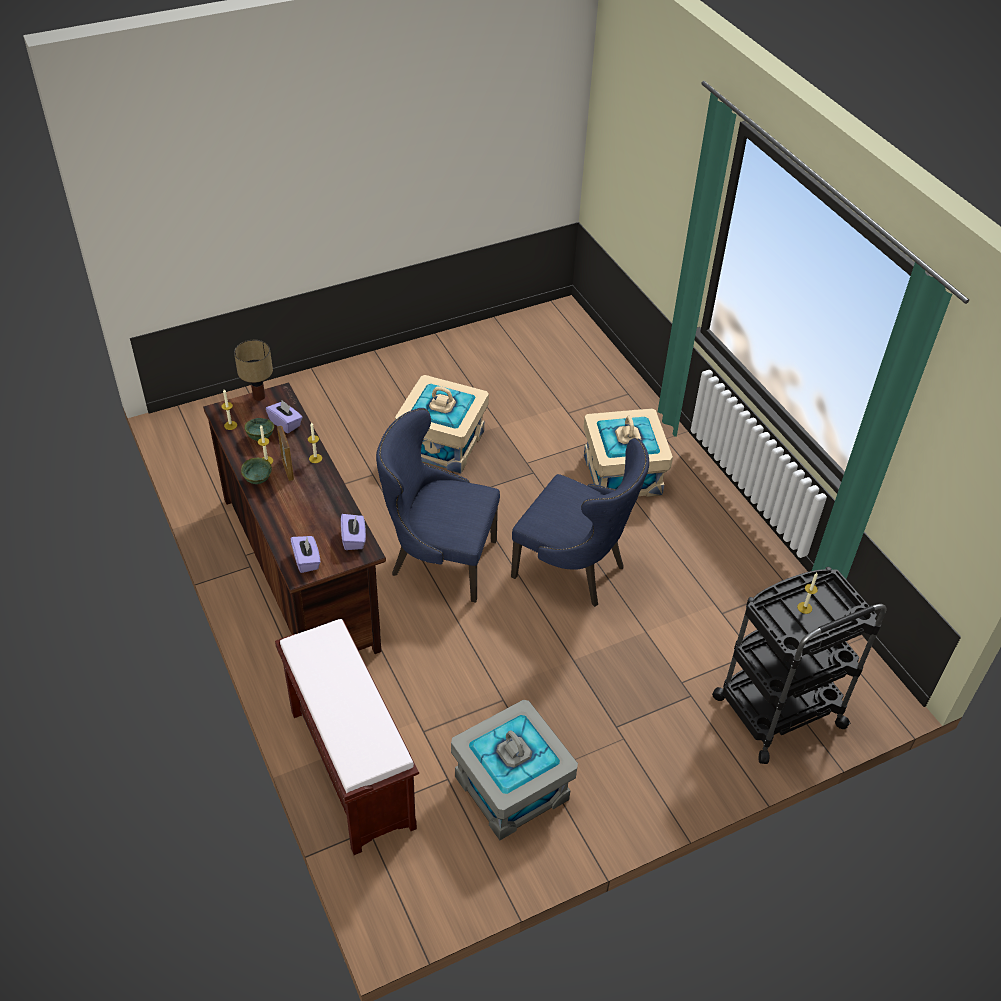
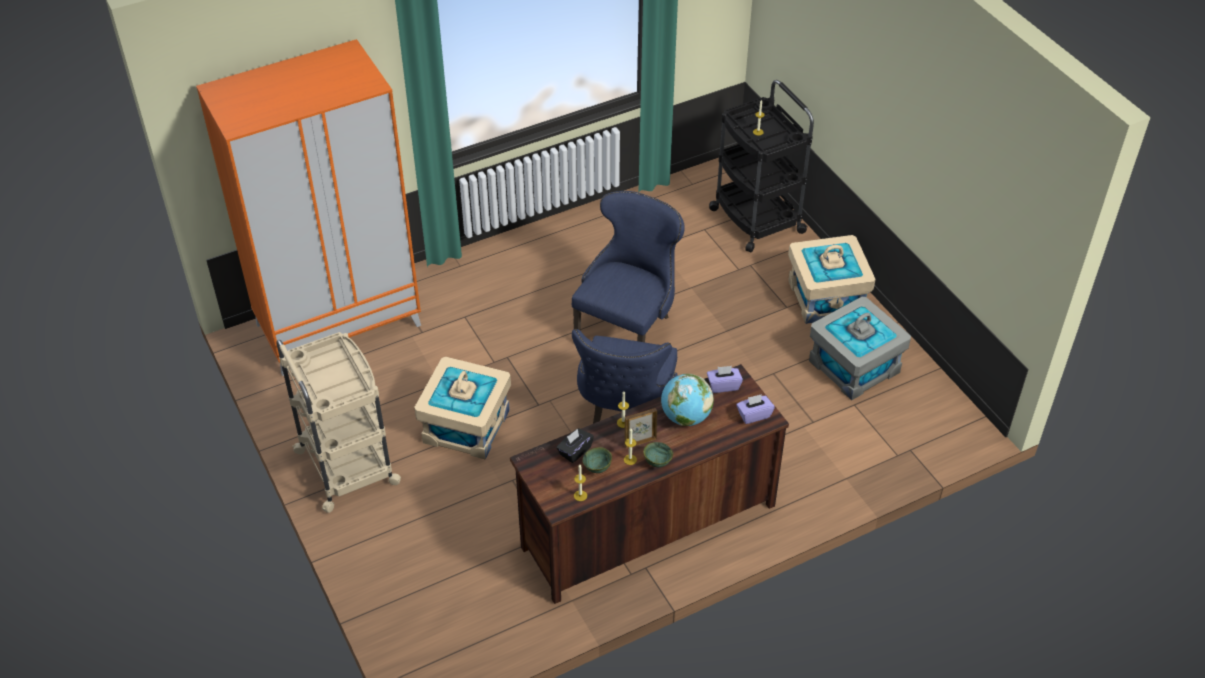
camera: 90 degrees left, 0 degrees up
(259, 396) = (533, 478): table lamp -> none
(285, 423) = (575, 451): purple tissue box -> black tissue box
(314, 505) = (685, 417): none -> globe
(350, 767) = (857, 467): brown bench -> none
(402, 371) = (348, 467): none -> beige cart
(578, 359) = (339, 323): none -> orange wardrobe
(623, 475) = (509, 295): beige storage box -> beige storage box (826, 297)

